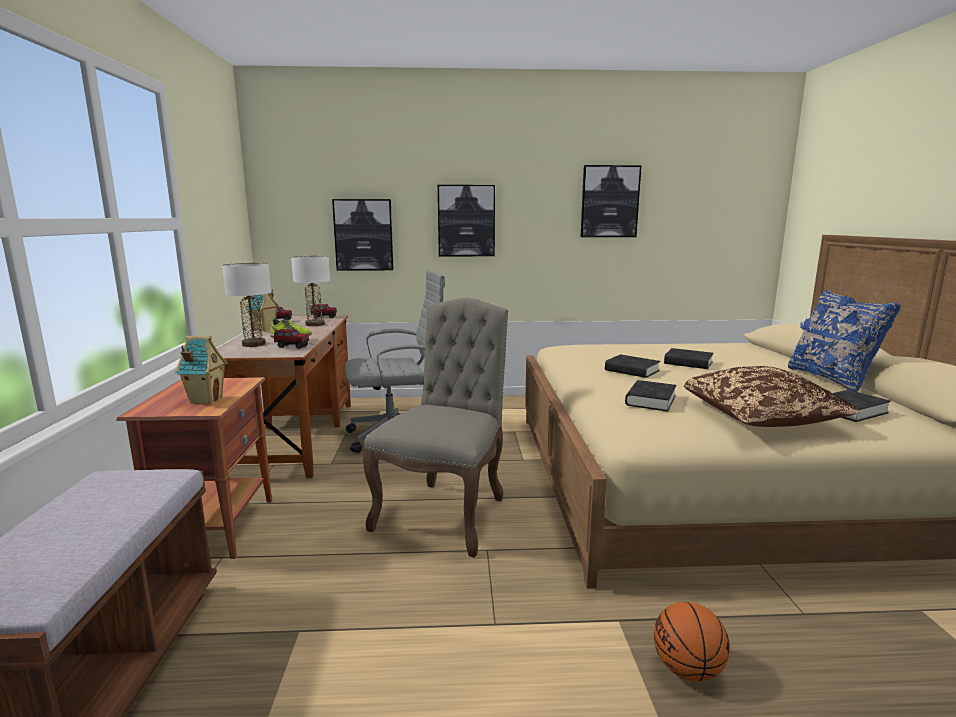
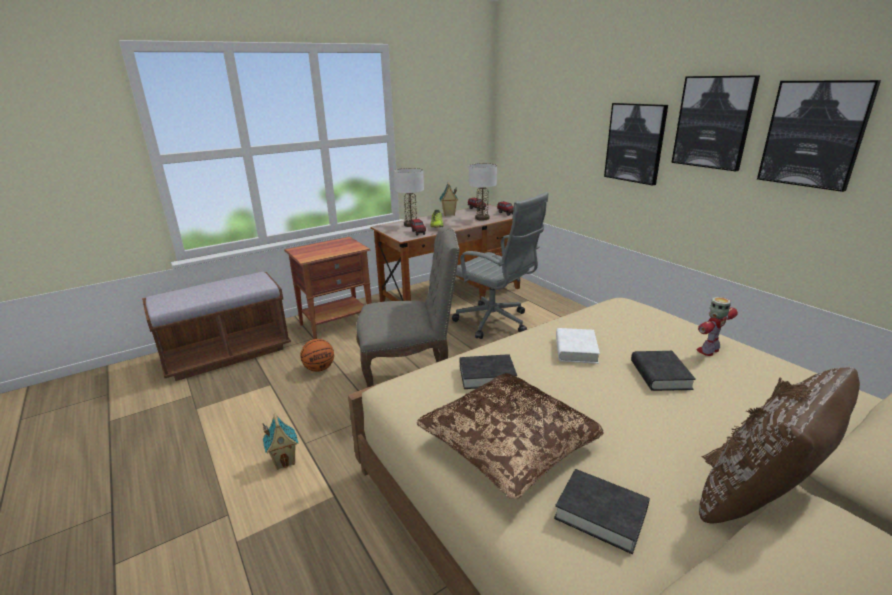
camera: 60 degrees right, 10 degrees up
(205, 400) = (319, 253): toy house -> toy house (285, 461)
(363, 235) = (555, 147): picture -> picture (713, 122)
(631, 370) = (576, 350): black book -> white book
(664, 348) = (709, 350): none -> toy robot
(687, 669) = (297, 542): basketball -> basketball (319, 369)
(829, 380) = (754, 495): blue pillow -> brown pillow

